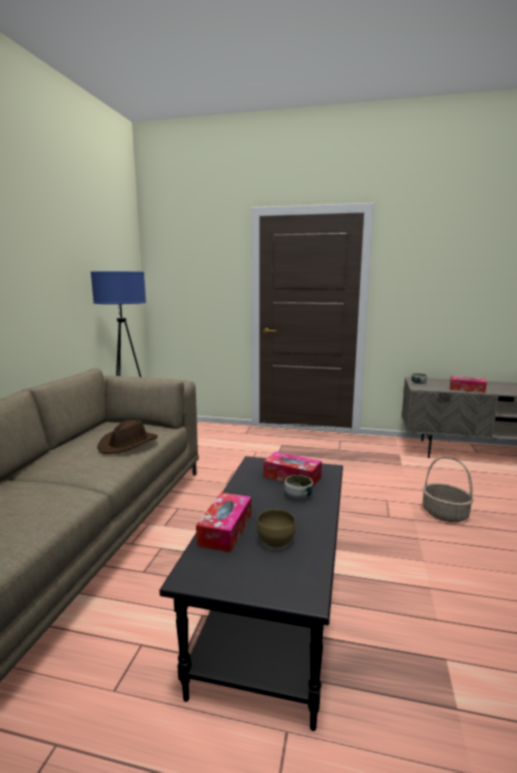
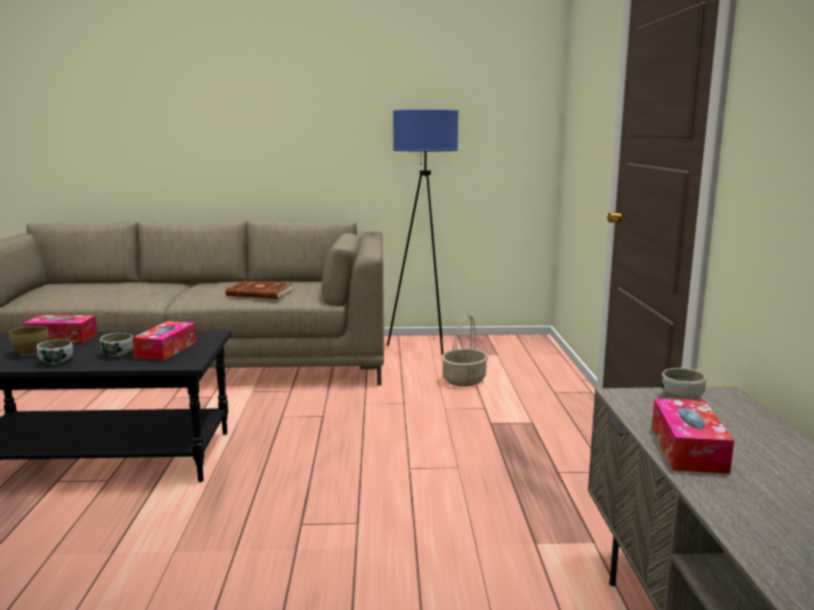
camera: 75 degrees right, 0 degrees up
(128, 444) = (259, 293): brown hat -> brown book
(312, 523) = (56, 362): none -> bowl
(444, 514) = (323, 583): basket -> basket (464, 380)

